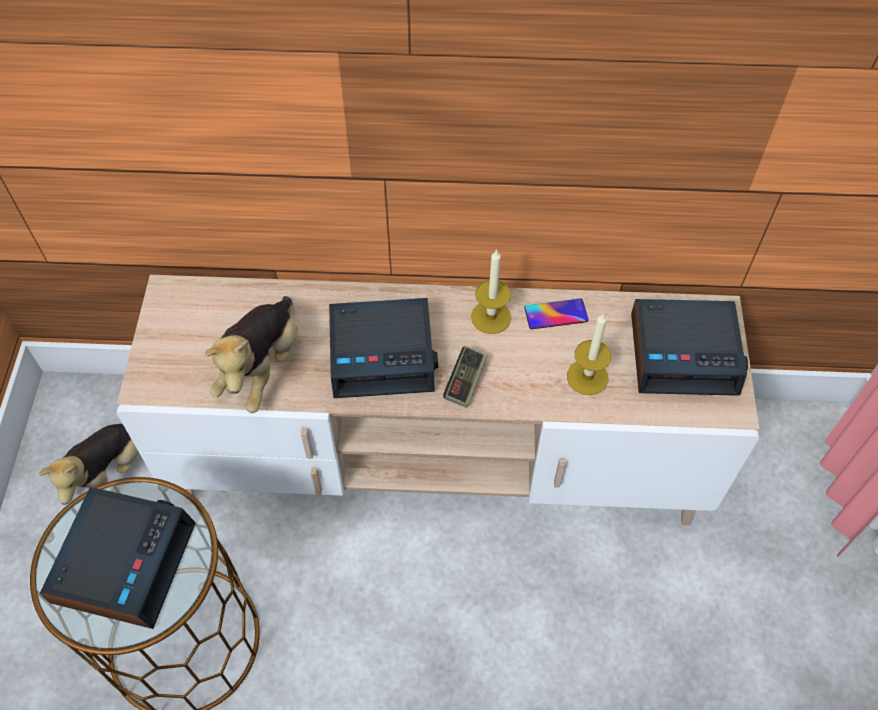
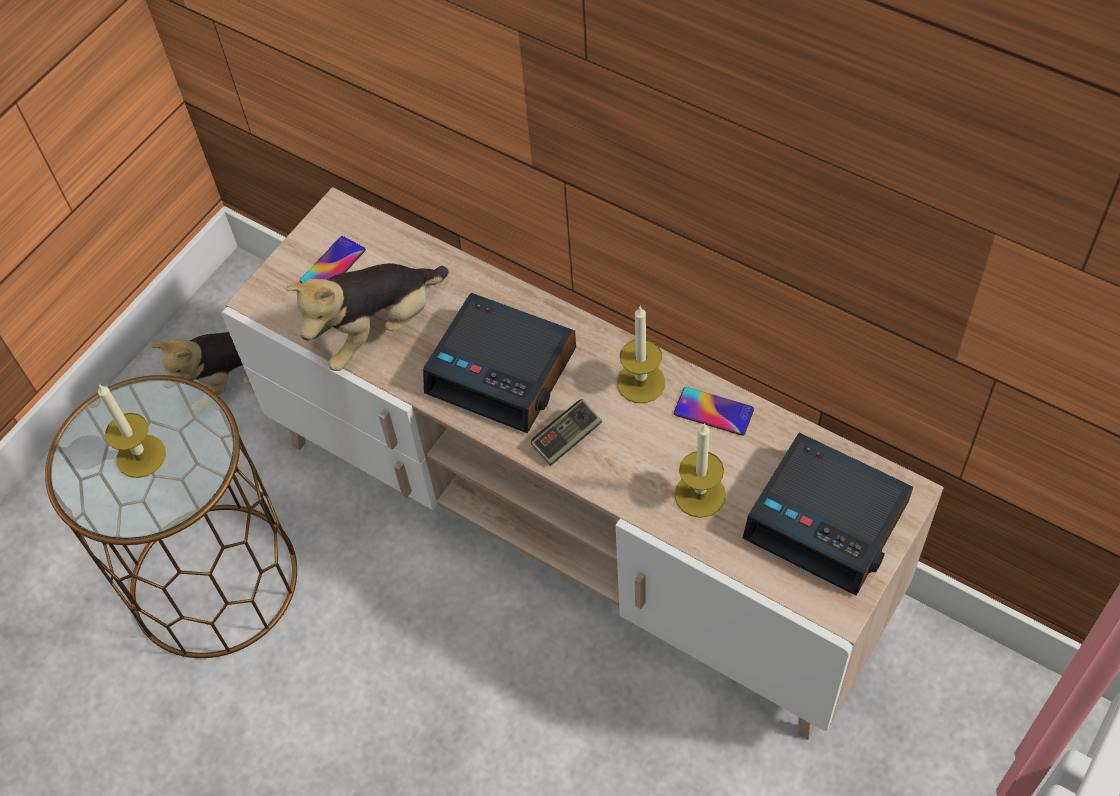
camera: 35 degrees right, 0 degrees up
(124, 561) = (141, 456): alarm clock -> candle
(191, 334) = (333, 266): none -> phone

